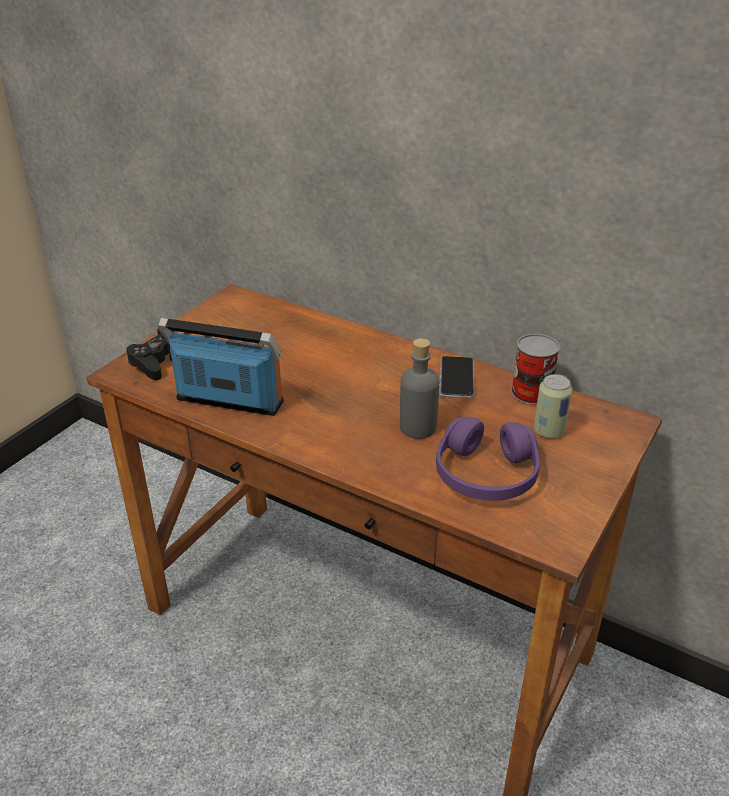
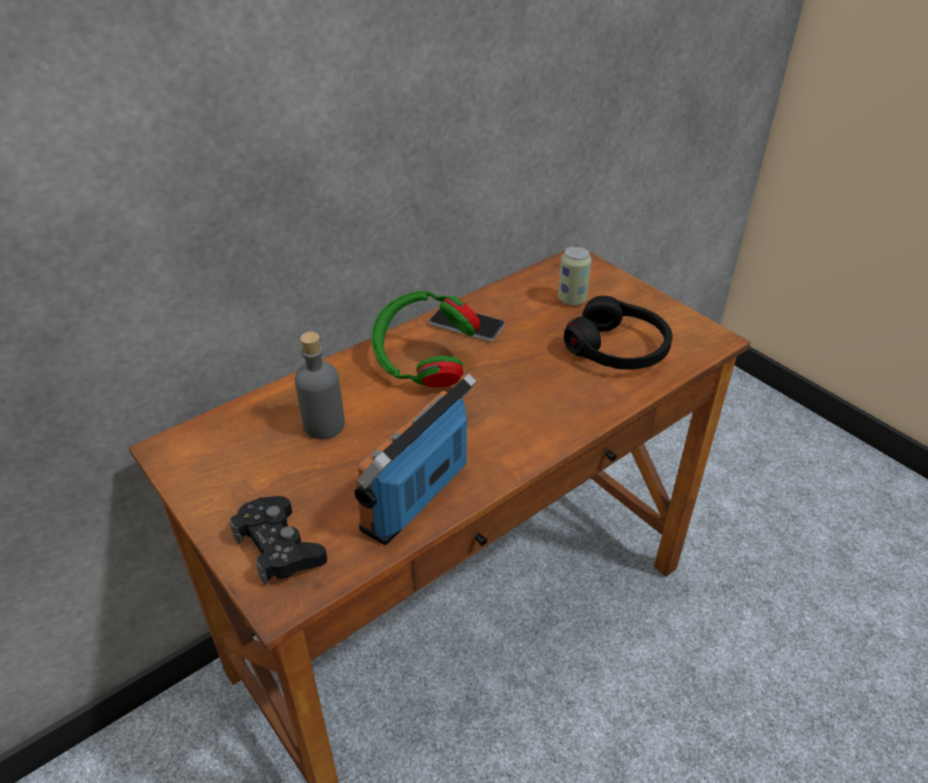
camera: 70 degrees left, 5 degrees up
(382, 370) = (423, 366): none -> green headphones
(417, 427) = (533, 368): grey bottle -> grey bottle (324, 425)
(486, 474) = (618, 349): purple headphones -> black headphones
(531, 392) = (512, 291): can -> none

